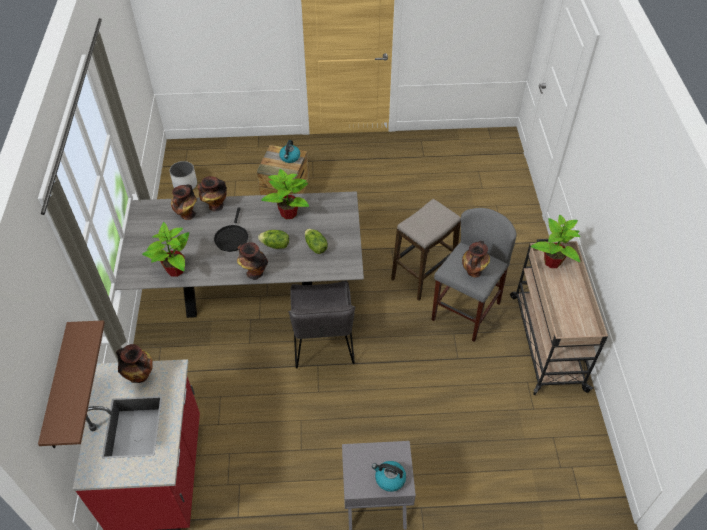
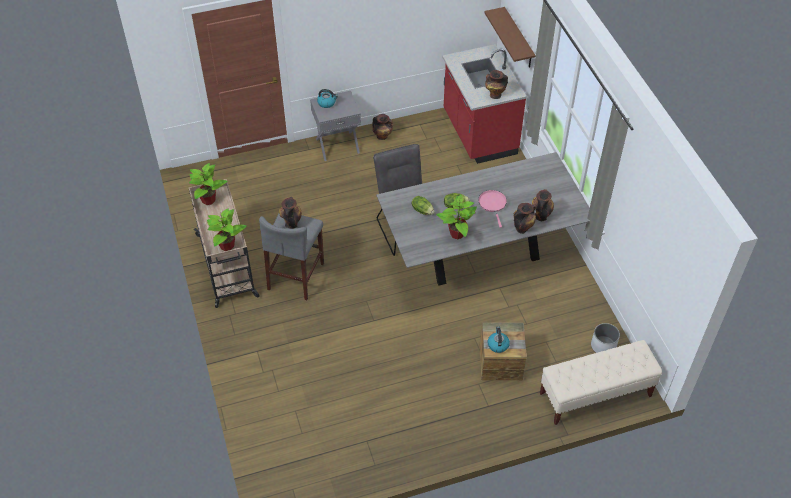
camera: 165 degrees right, 0 degrees up
(175, 270) = (521, 172): potted plant -> potted plant (208, 199)
(219, 152) = (595, 395): none -> beige bench
(232, 238) = (493, 204): black frying pan -> pink frying pan
(254, 273) = (461, 182): vase -> vase (383, 136)
(422, 275) = (339, 300): stool -> none

